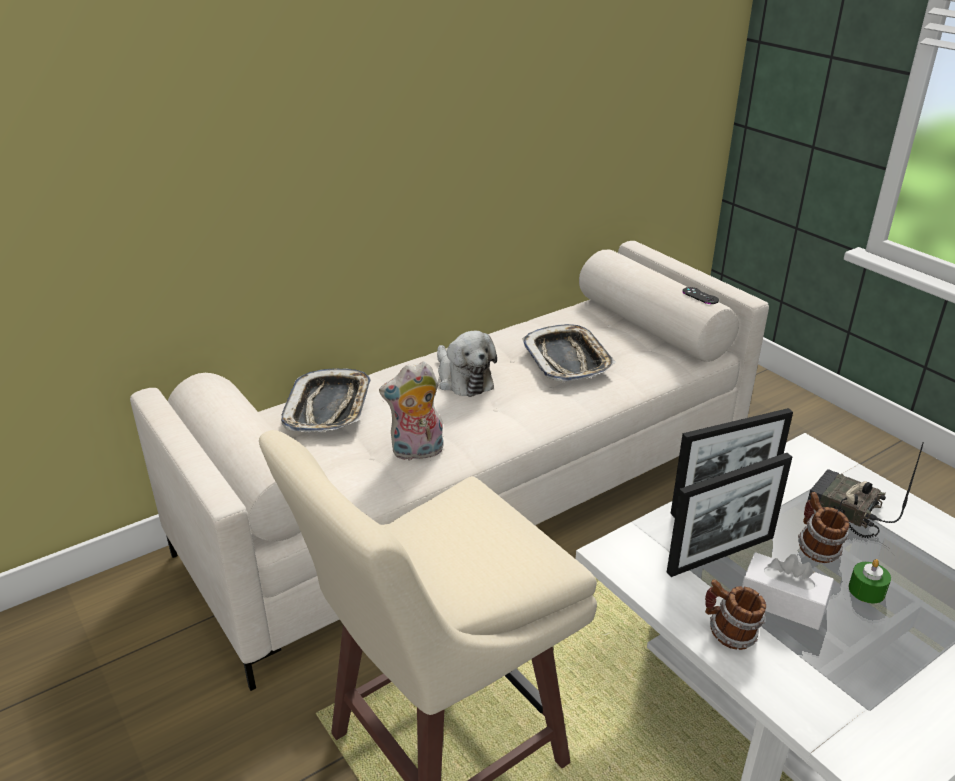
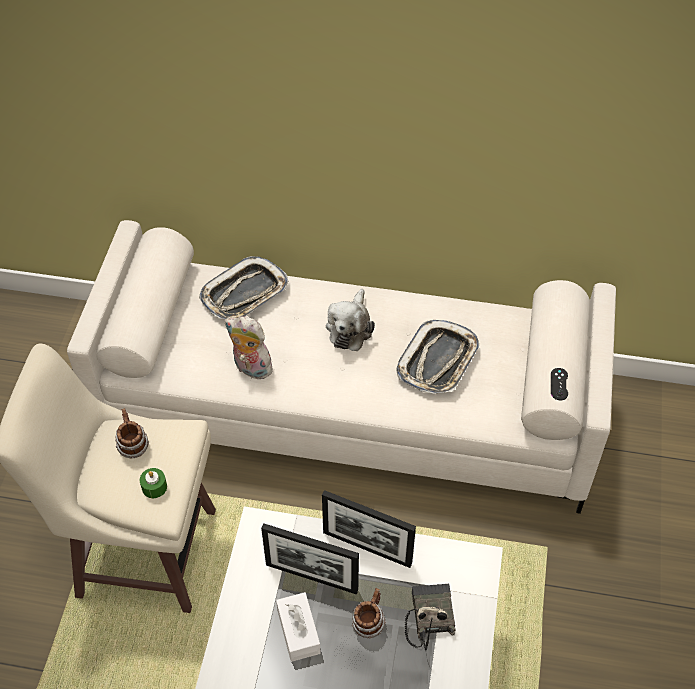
camera: 45 degrees right, 20 degrees up
(729, 634) = (245, 621): mug -> mug (132, 445)
(866, 590) = (353, 668): green candle -> green candle (154, 487)

